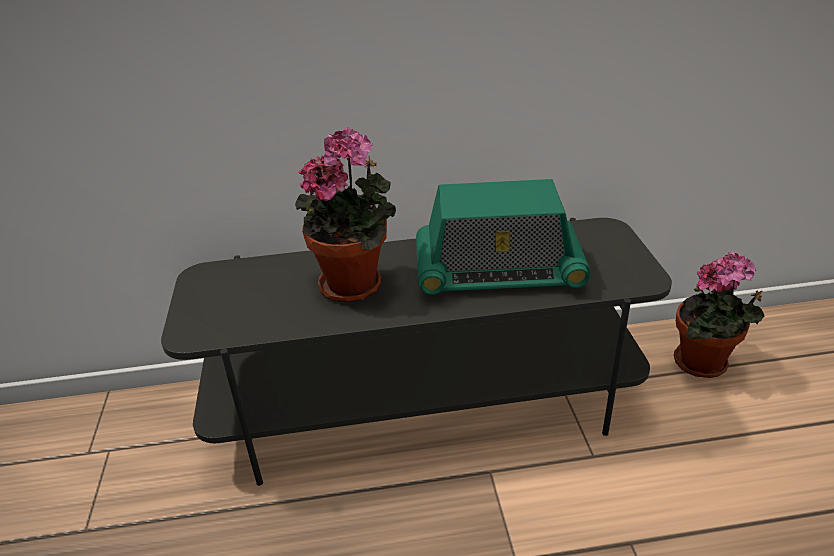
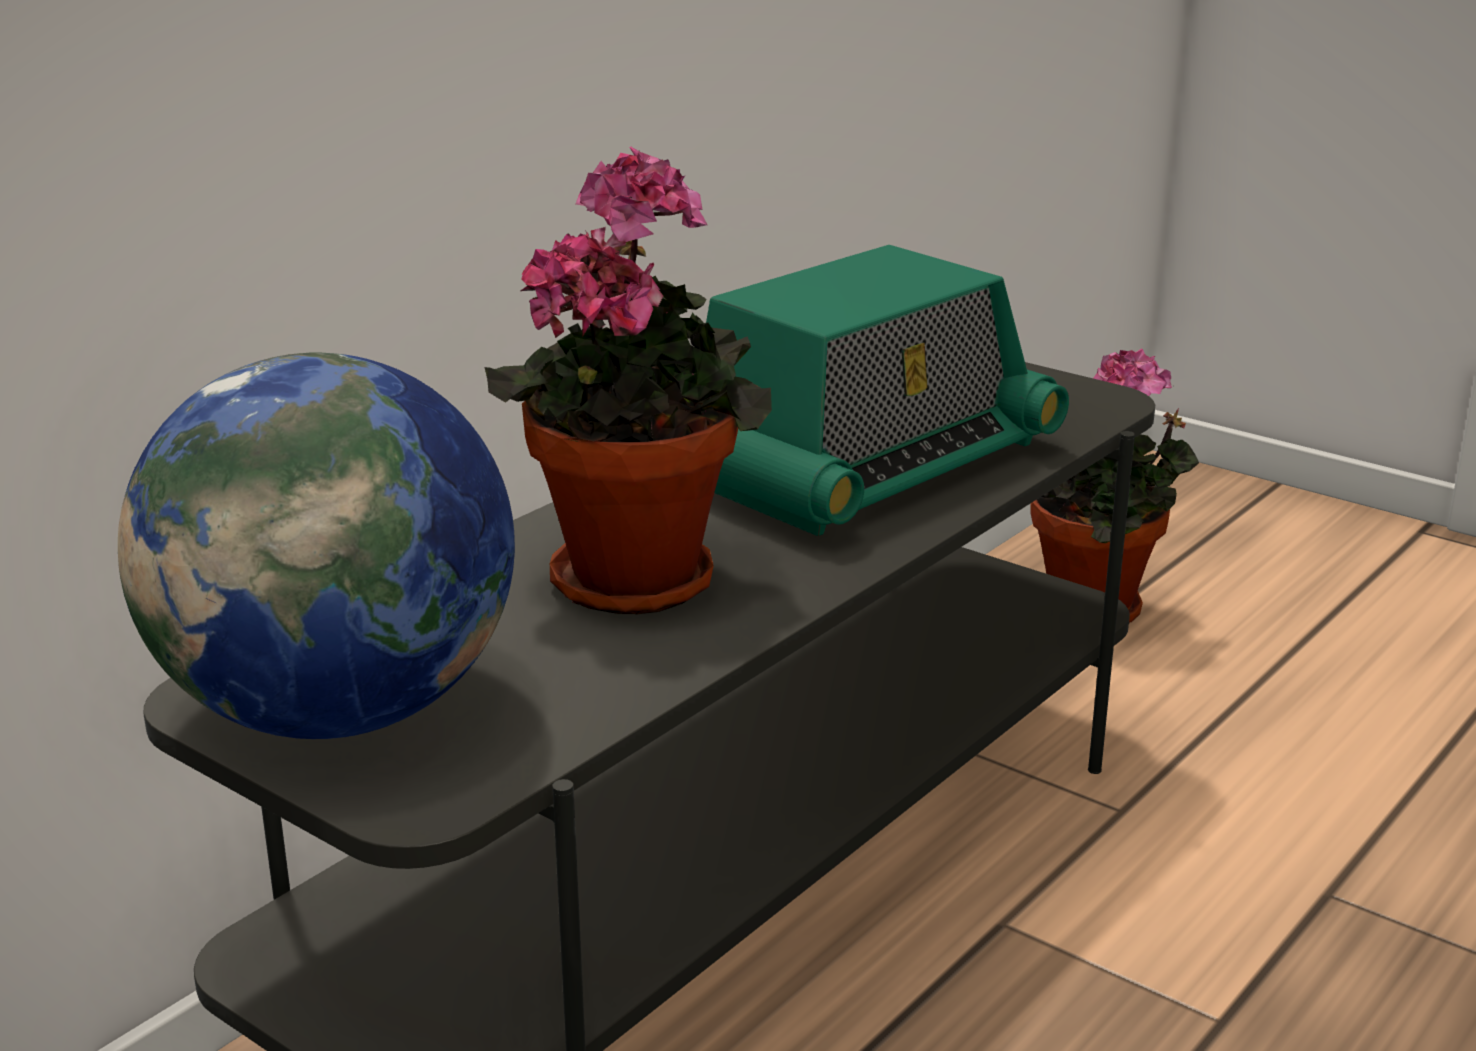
camera: 45 degrees left, 10 degrees down
(216, 295) = (340, 711): none -> globe

